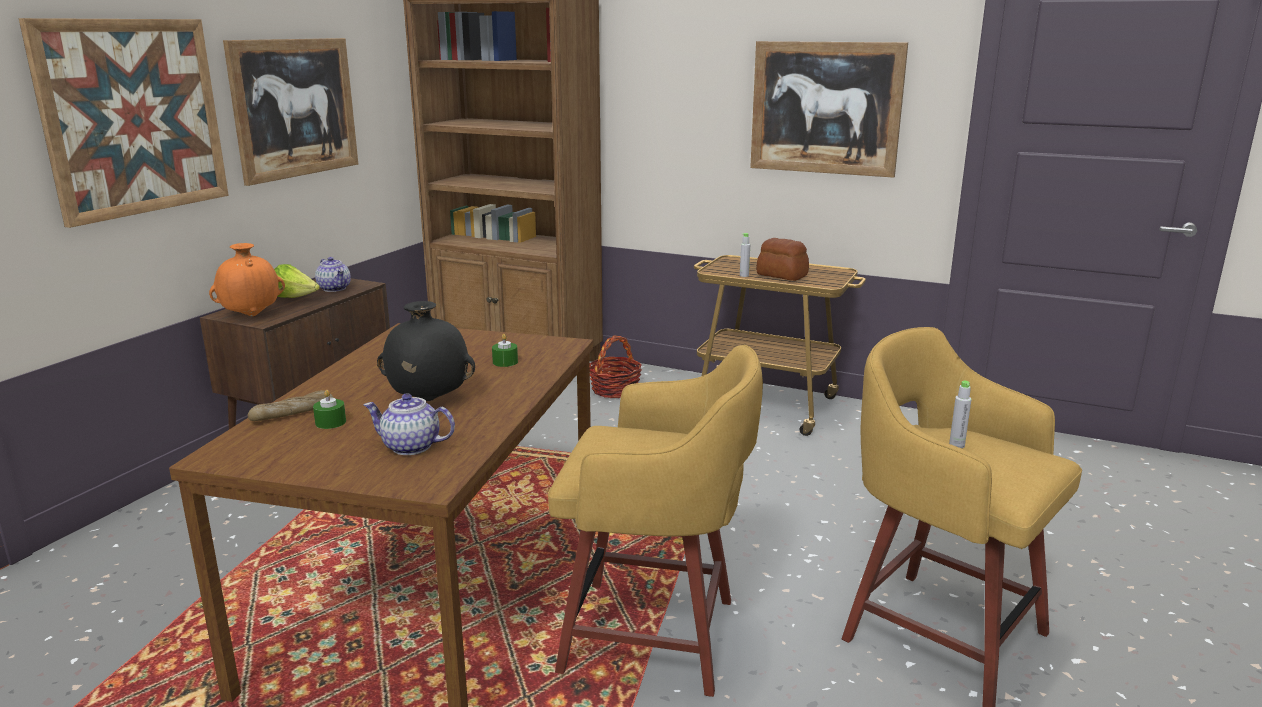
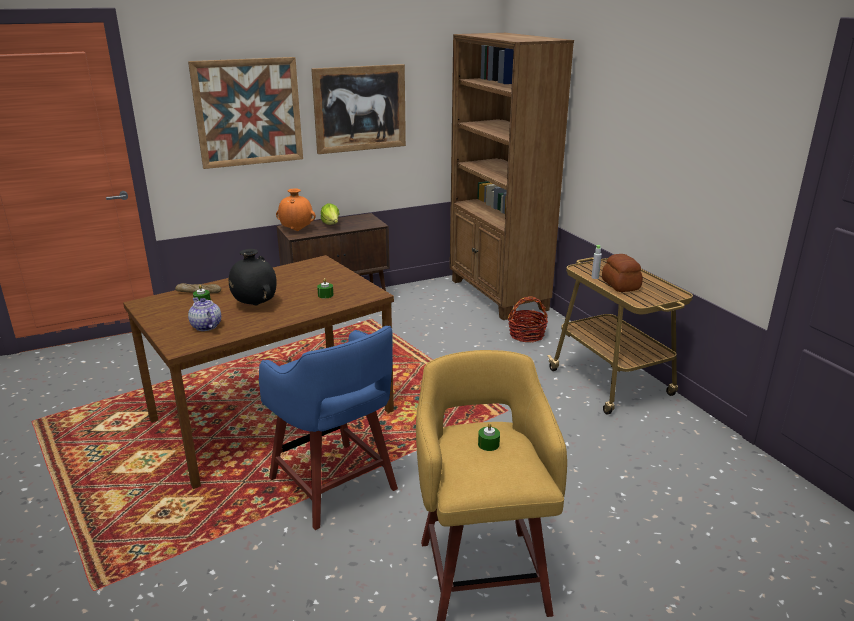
camera: 40 degrees right, 5 degrees up
(335, 288) = (358, 223): teapot -> none
(655, 637) = (334, 486): yellow stool -> blue stool
(825, 108) = (699, 154): picture -> none
(956, 445) = (488, 444): grey bottle -> green candle

